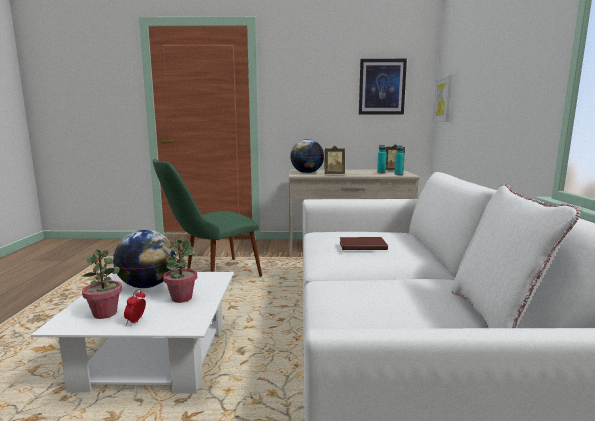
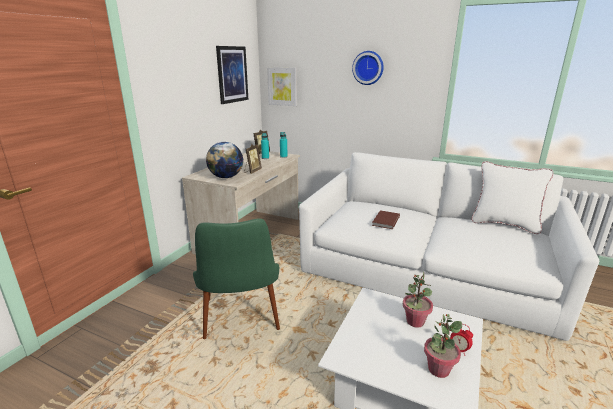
camera: 65 degrees left, 10 degrees up
(147, 286) = (377, 339): globe -> none
(497, 58) = (368, 68): none -> wall clock

